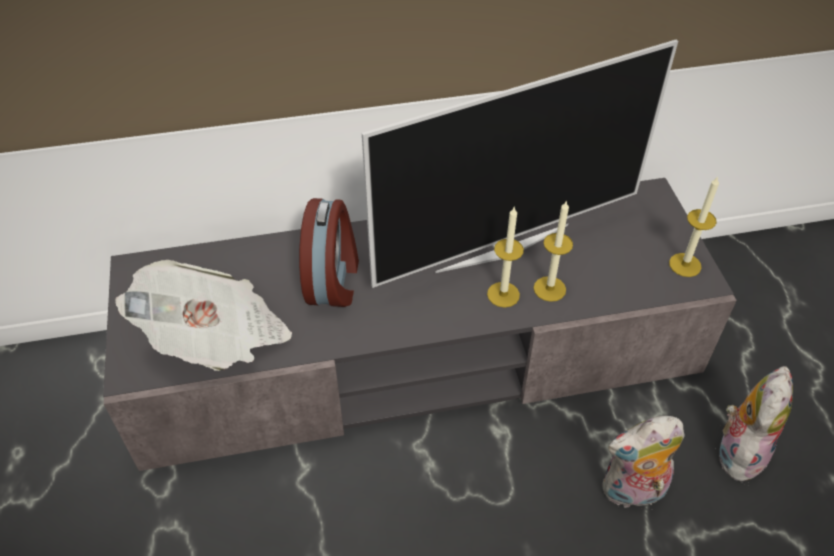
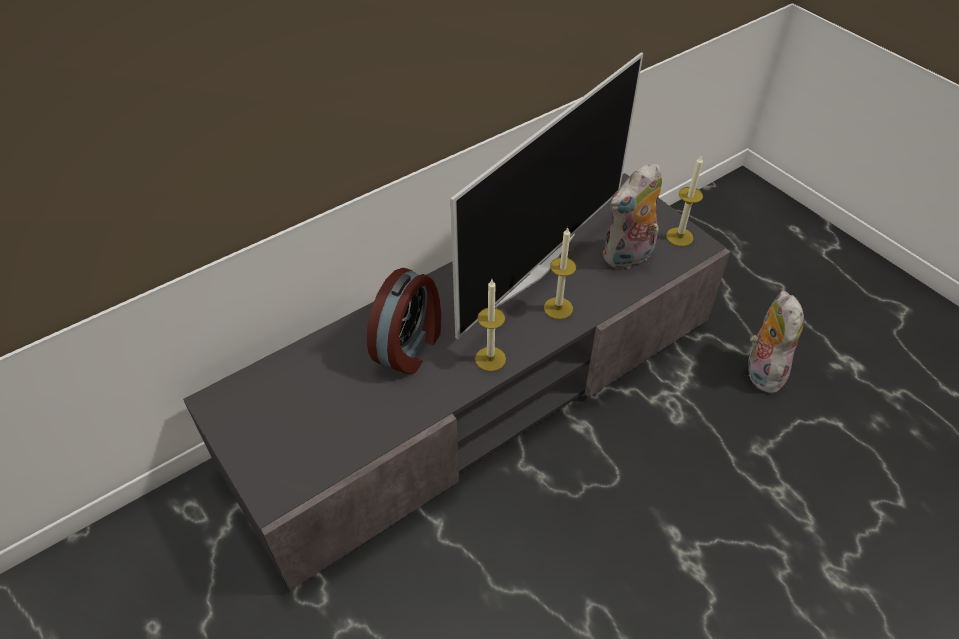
camera: 25 degrees left, 0 degrees up
(216, 338) = (335, 435): newspaper -> none
(334, 280) = (410, 346): alarm clock -> alarm clock turned 45 degrees clockwise
(549, 289) = (591, 290): candle -> candle (490, 359)
(632, 492) = (705, 433): plush toy -> plush toy (628, 257)

